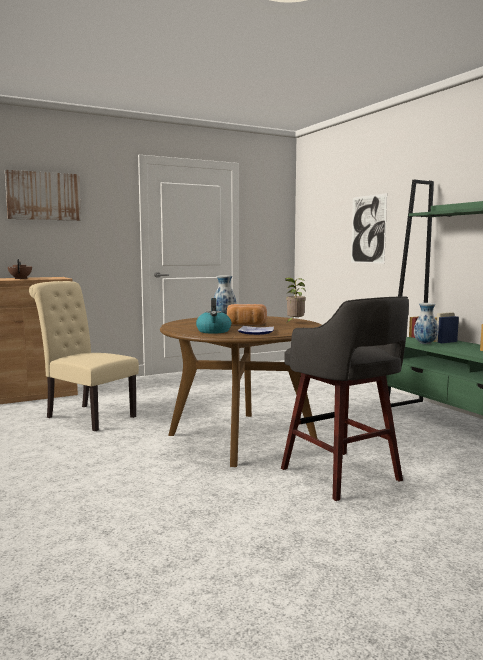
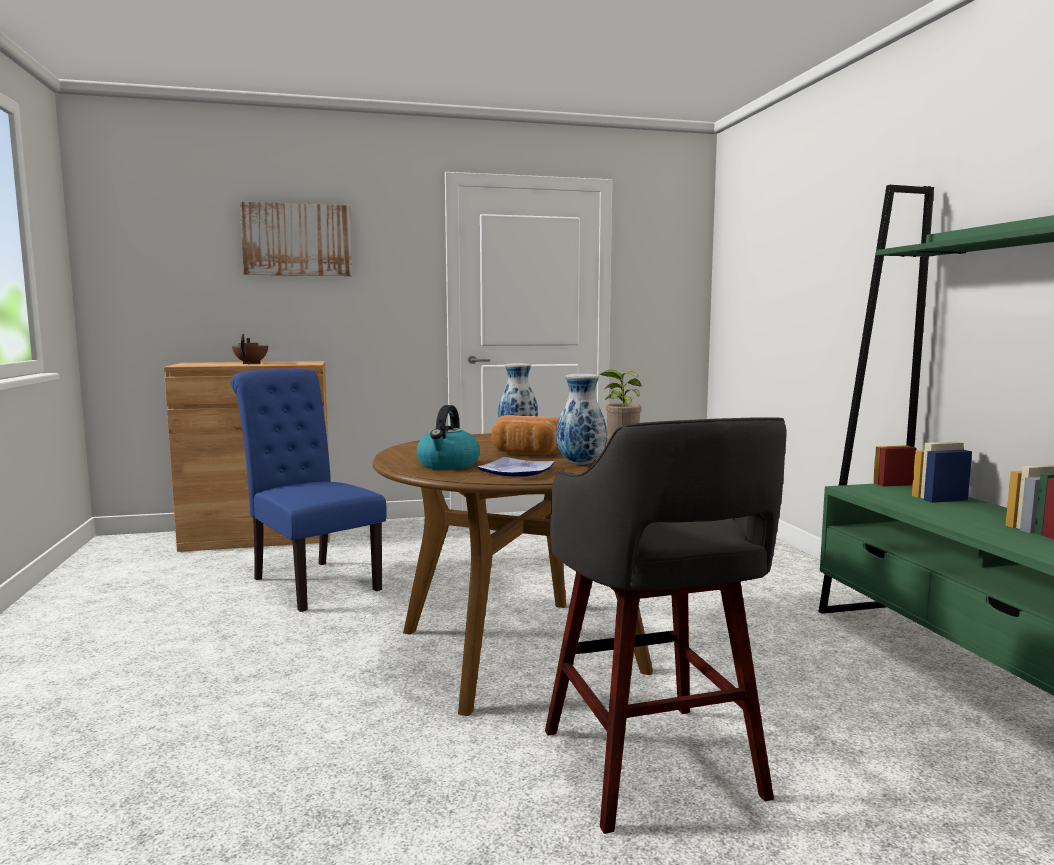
camera: 15 degrees right, 0 degrees up
(86, 416) = (310, 582): beige chair -> blue chair
(368, 229) = (819, 283): picture -> none
(425, 344) = (893, 502): vase -> vase (580, 464)

